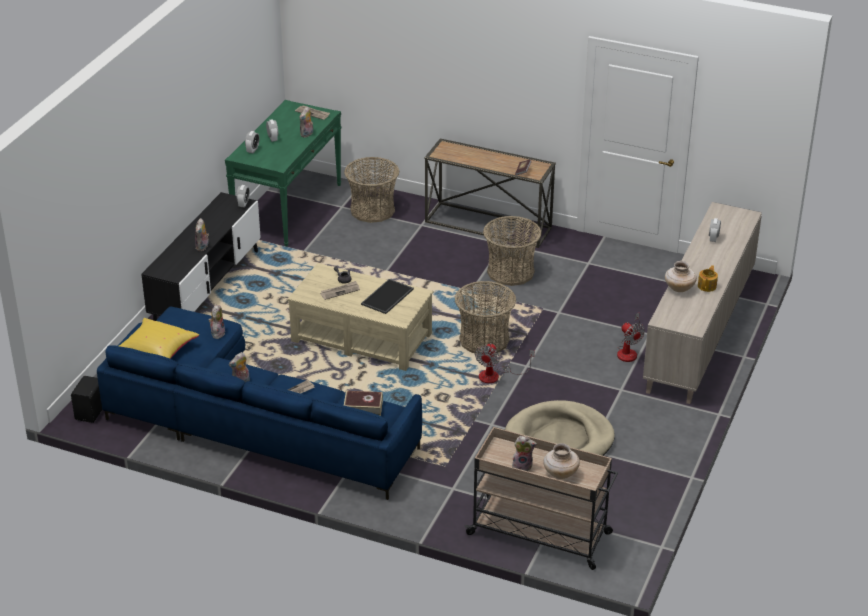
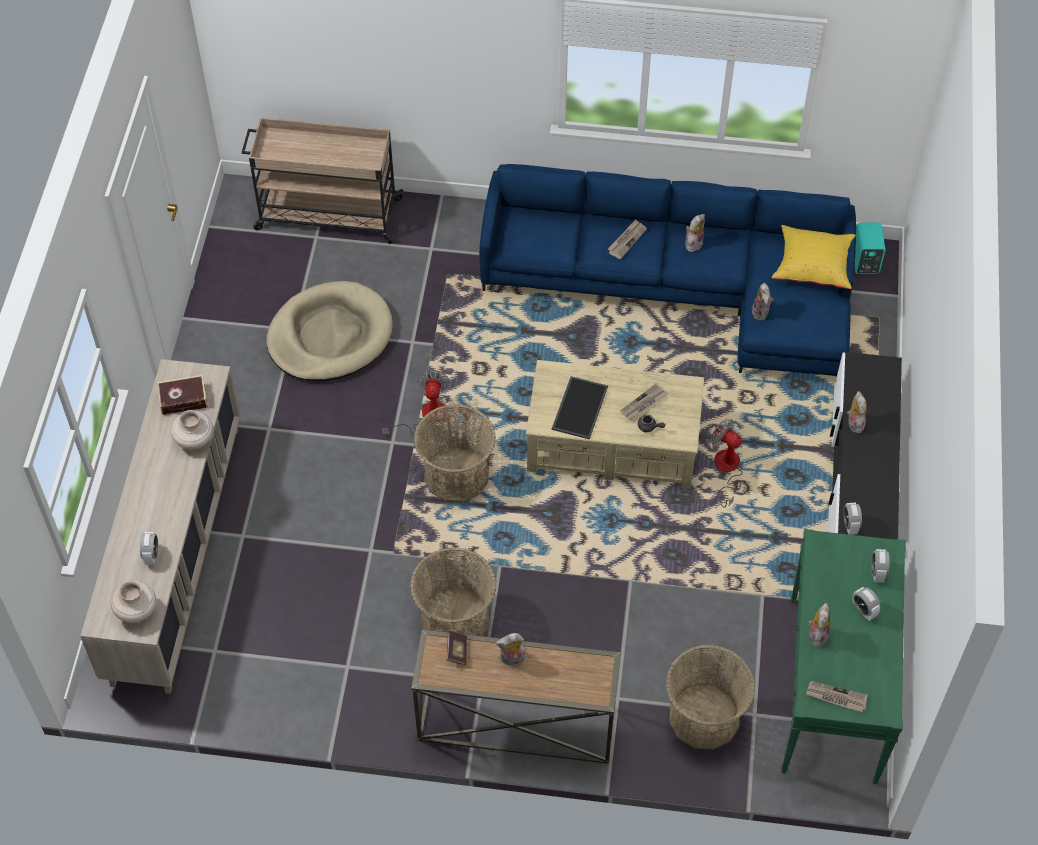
camera: 165 degrees right, 20 degrees up
(91, 412) = (864, 261): black speaker -> turquoise speaker
(363, 407) = (543, 237): book -> book (183, 399)
(523, 465) = (341, 148): plush toy -> plush toy (512, 659)
(560, 473) = (300, 147): beige vase -> beige vase (136, 610)
(629, 351) = (267, 497): fan -> fan (726, 470)
(707, 286) = (157, 452): teapot -> none

